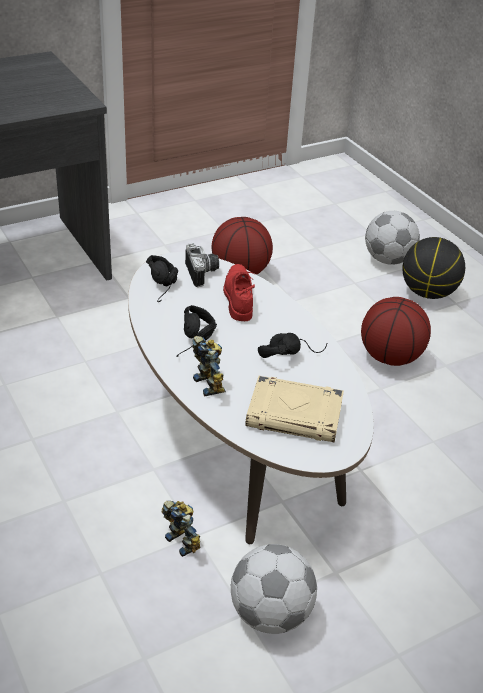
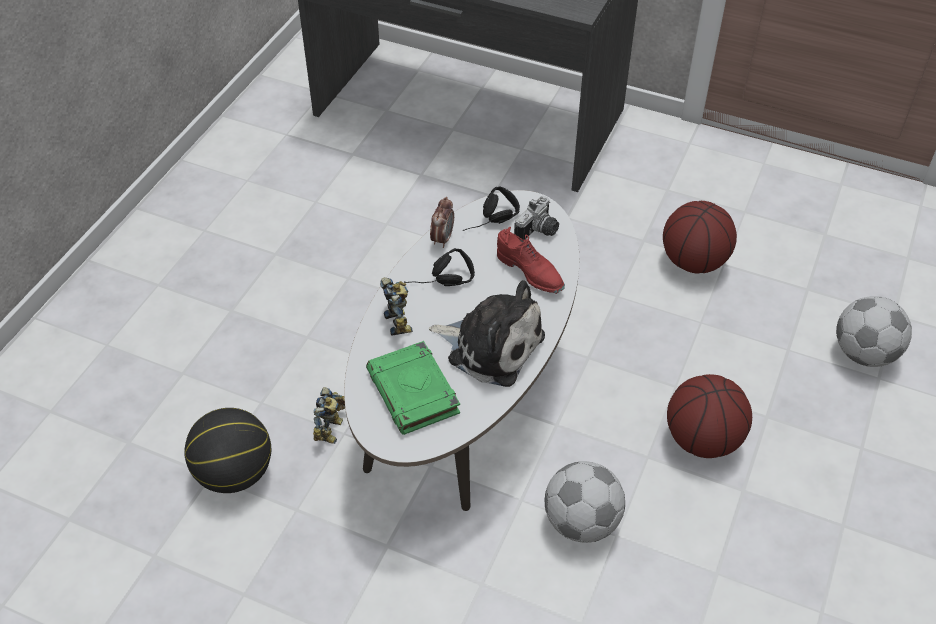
camera: 55 degrees right, 10 degrees up
(150, 318) = (442, 239): none -> alarm clock
(211, 383) = (400, 321): toy robot -> toy robot turned 45 degrees counterclockwise
(238, 298) = (530, 272): red shoe -> red shoe turned 90 degrees clockwise
(270, 614) = (308, 526): football -> football (581, 522)
(290, 353) = (491, 346): black headphones -> plush toy
(295, 415) = (414, 393): beige book -> green book
(427, 293) = (848, 415): basketball -> basketball (234, 473)

